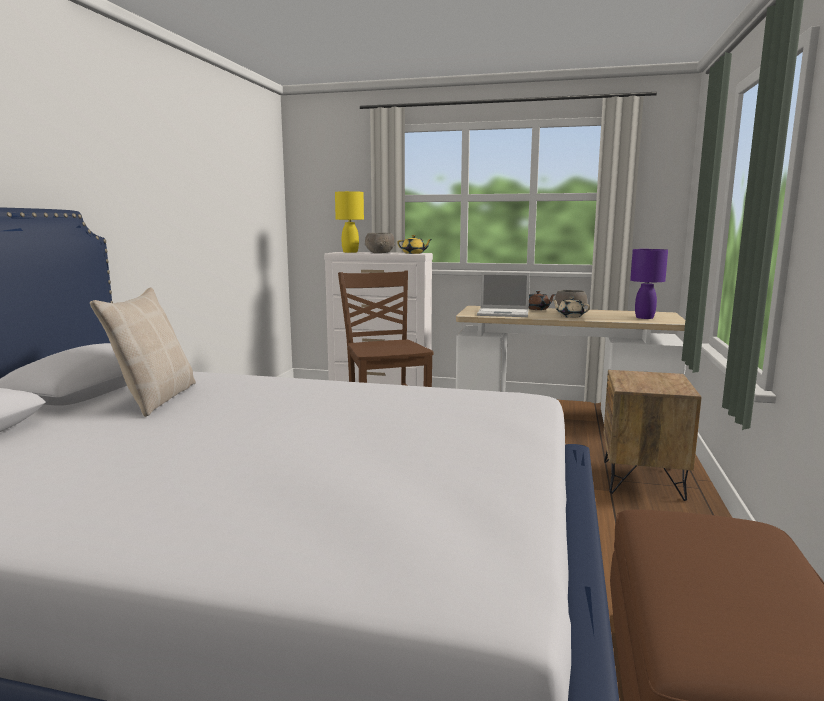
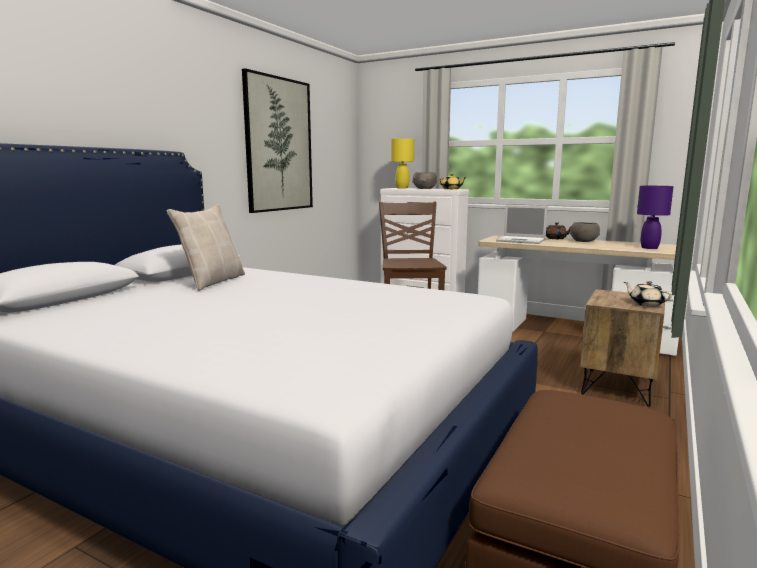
camera: 15 degrees right, 0 degrees up
(197, 199) = (279, 145): none -> picture
(570, 316) = (579, 244): beige teapot -> beige teapot (645, 304)

